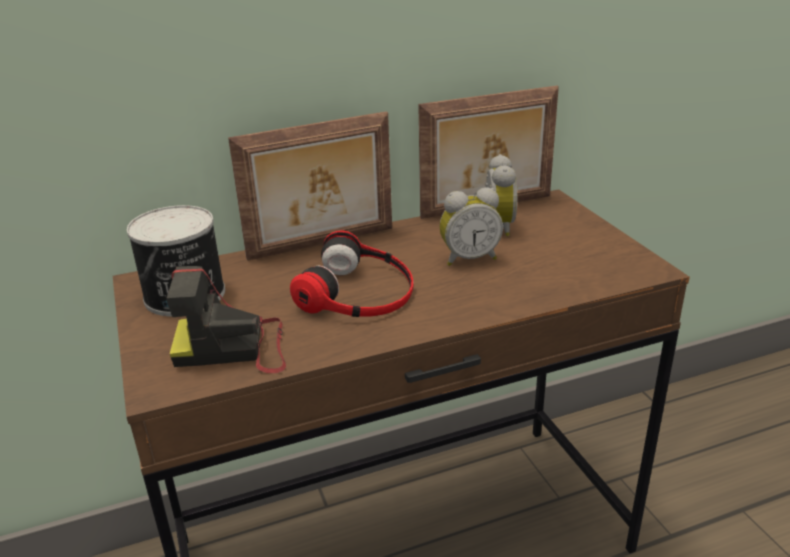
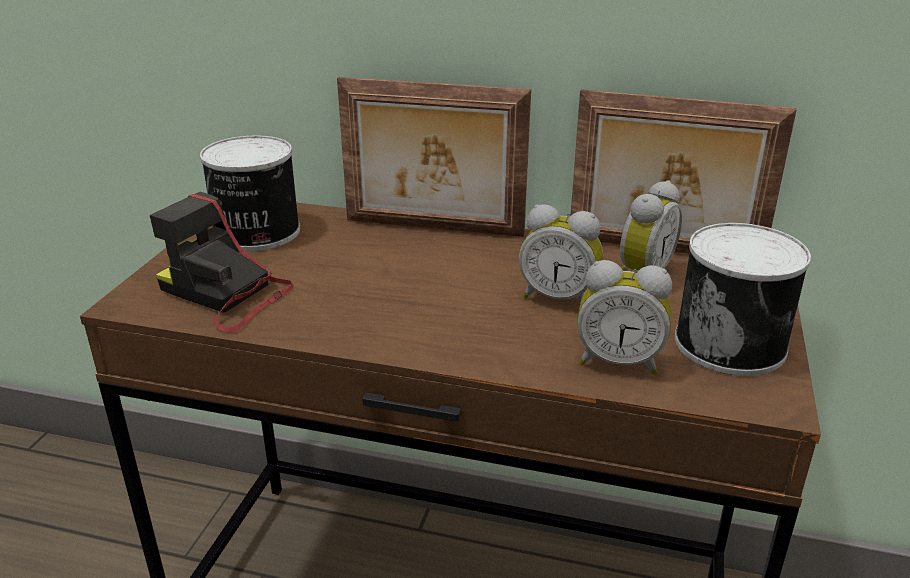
camera: 35 degrees right, 0 degrees up
(359, 291) = (400, 287): headphones -> none
(552, 281) = (618, 361): none -> alarm clock
(593, 247) = (732, 343): none -> can

